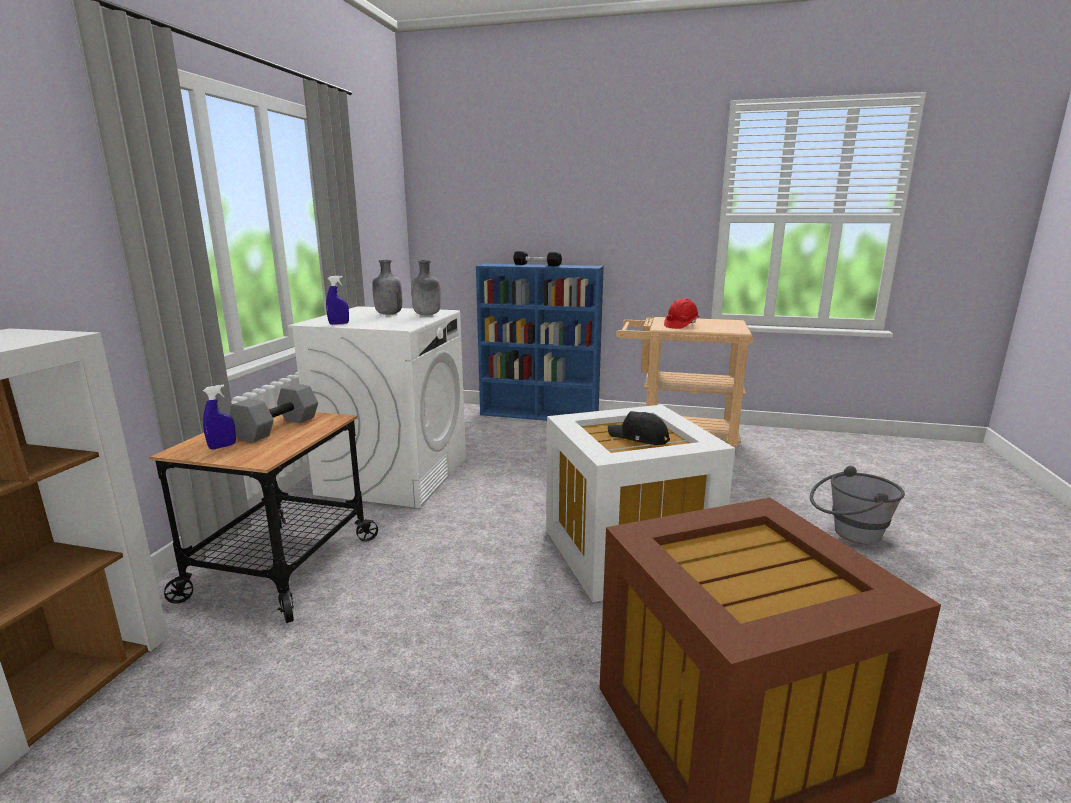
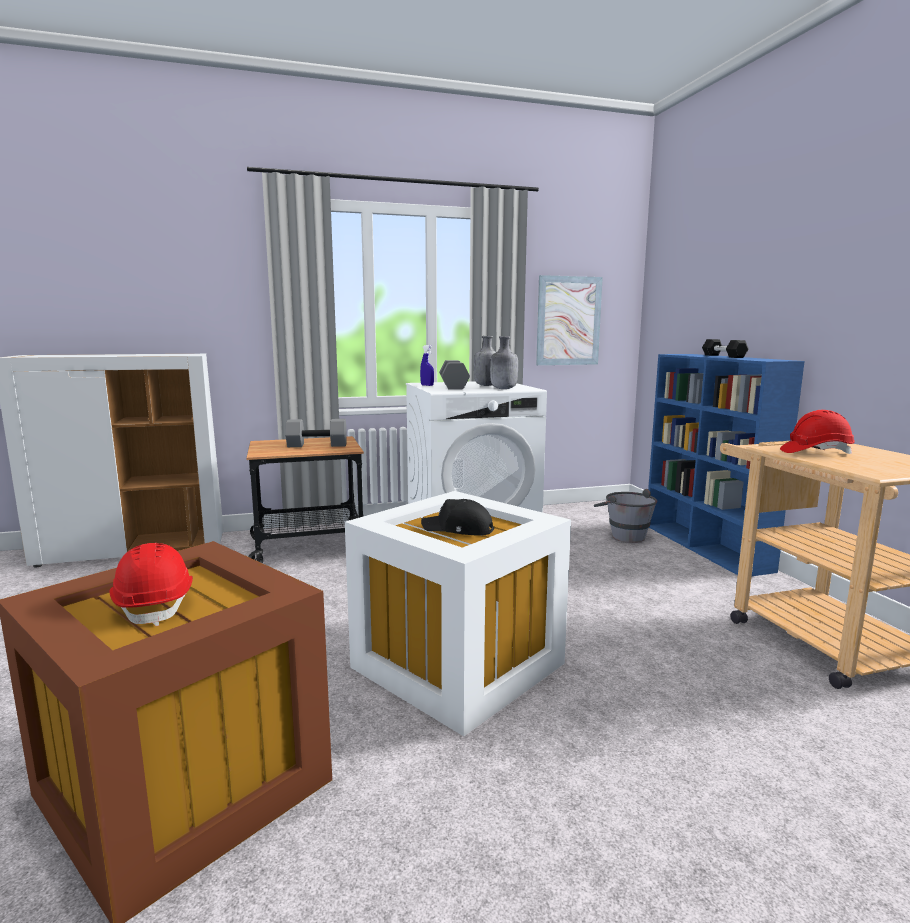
camera: 60 degrees right, 5 degrees down
(222, 446) = (275, 445): blue spray bottle -> none
(370, 320) = (452, 386): none -> grey dumbbell
(371, 236) = (568, 321): none -> picture
(638, 438) = (458, 529): black cap -> black cap turned 75 degrees counterclockwise
(751, 574) = (156, 605): none -> red hard hat
(848, 534) = (734, 856): grey bucket -> grey bucket (623, 535)

